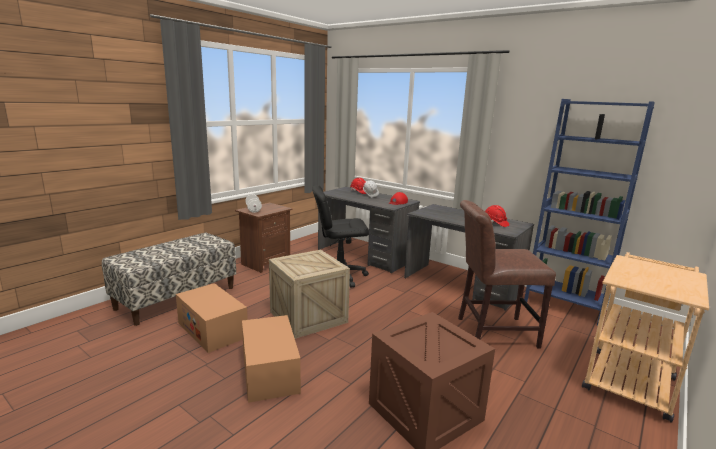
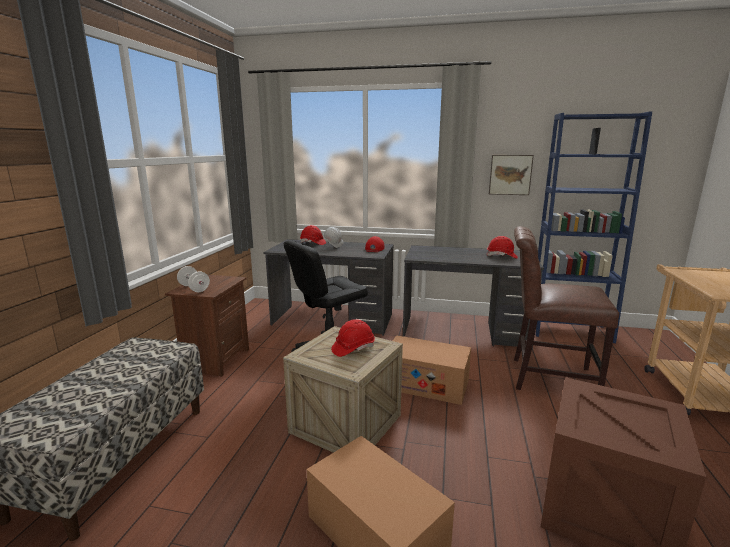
camera: 25 degrees left, 0 degrees up
(212, 330) = (226, 495): cardboard box -> cardboard box (426, 384)
(314, 263) = (353, 348): none -> red hard hat
(491, 331) = (547, 377): brown chair -> brown chair turned 45 degrees clockwise
(525, 151) = (510, 174): none -> picture

